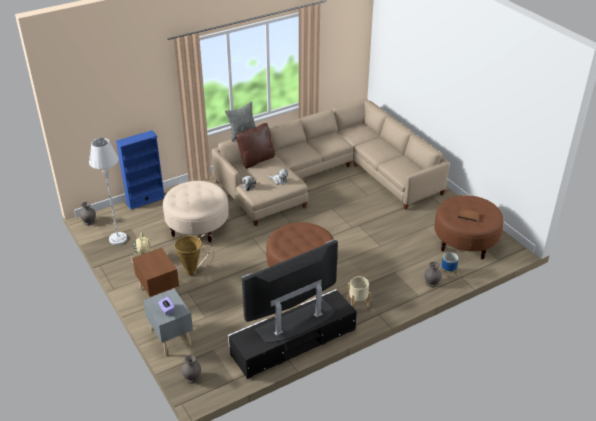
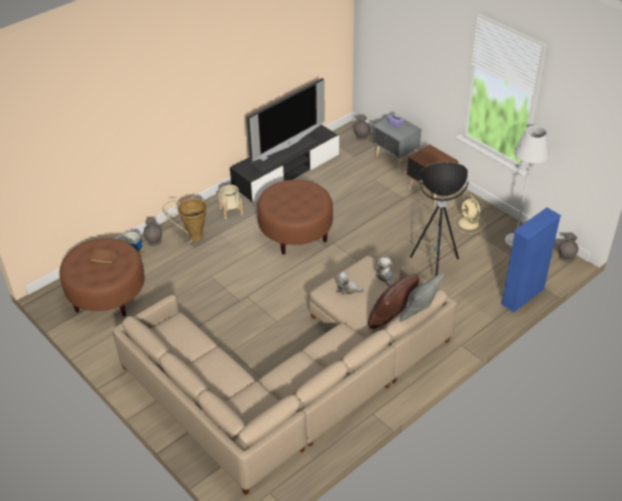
camera: 170 degrees right, 5 degrees up
(194, 271) = (408, 218): basket -> basket (192, 238)
(198, 226) = (434, 269): beige ottoman -> floor lamp

